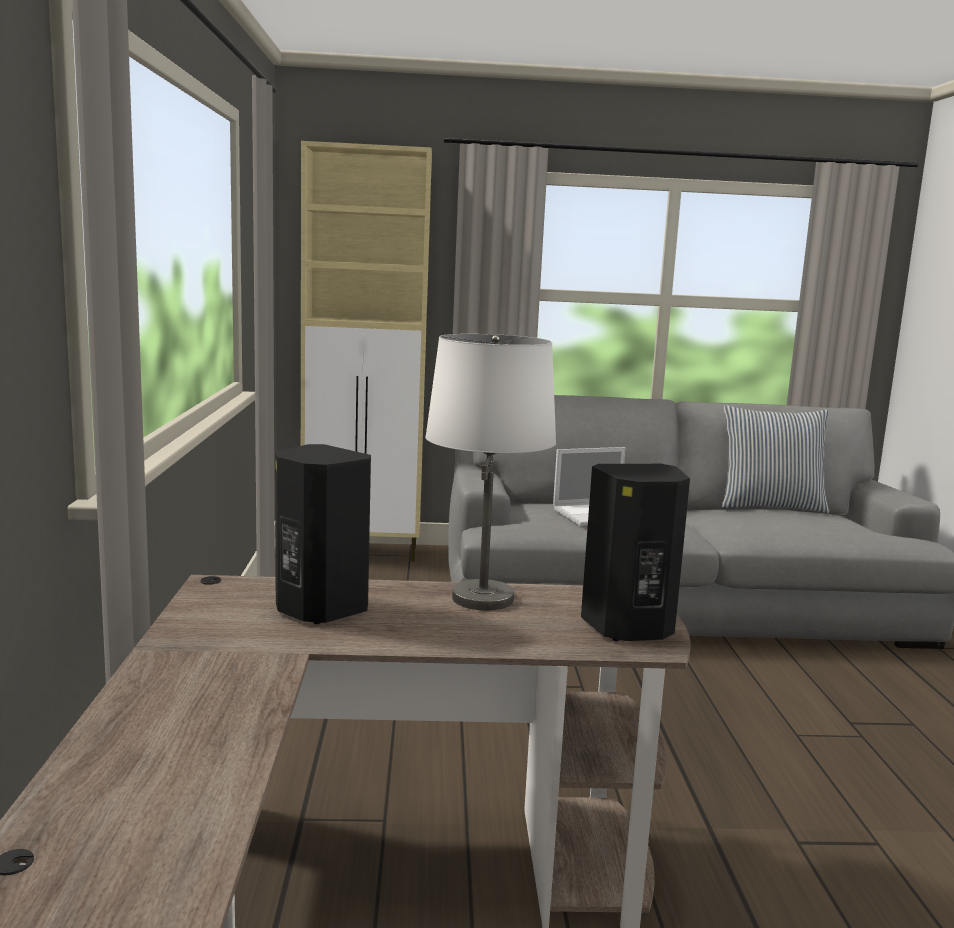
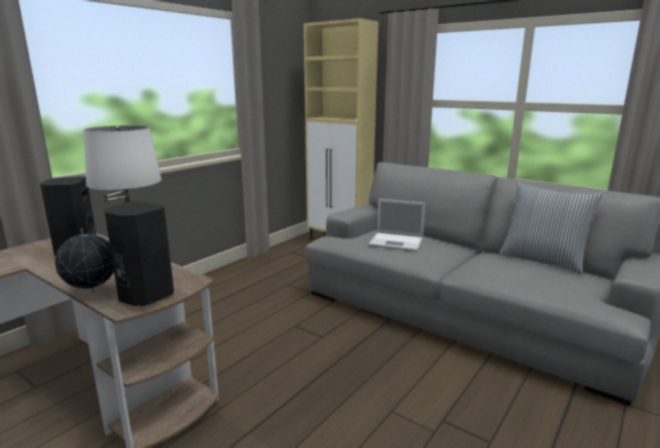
camera: 40 degrees right, 5 degrees up
(548, 647) = (92, 293): none -> globe

